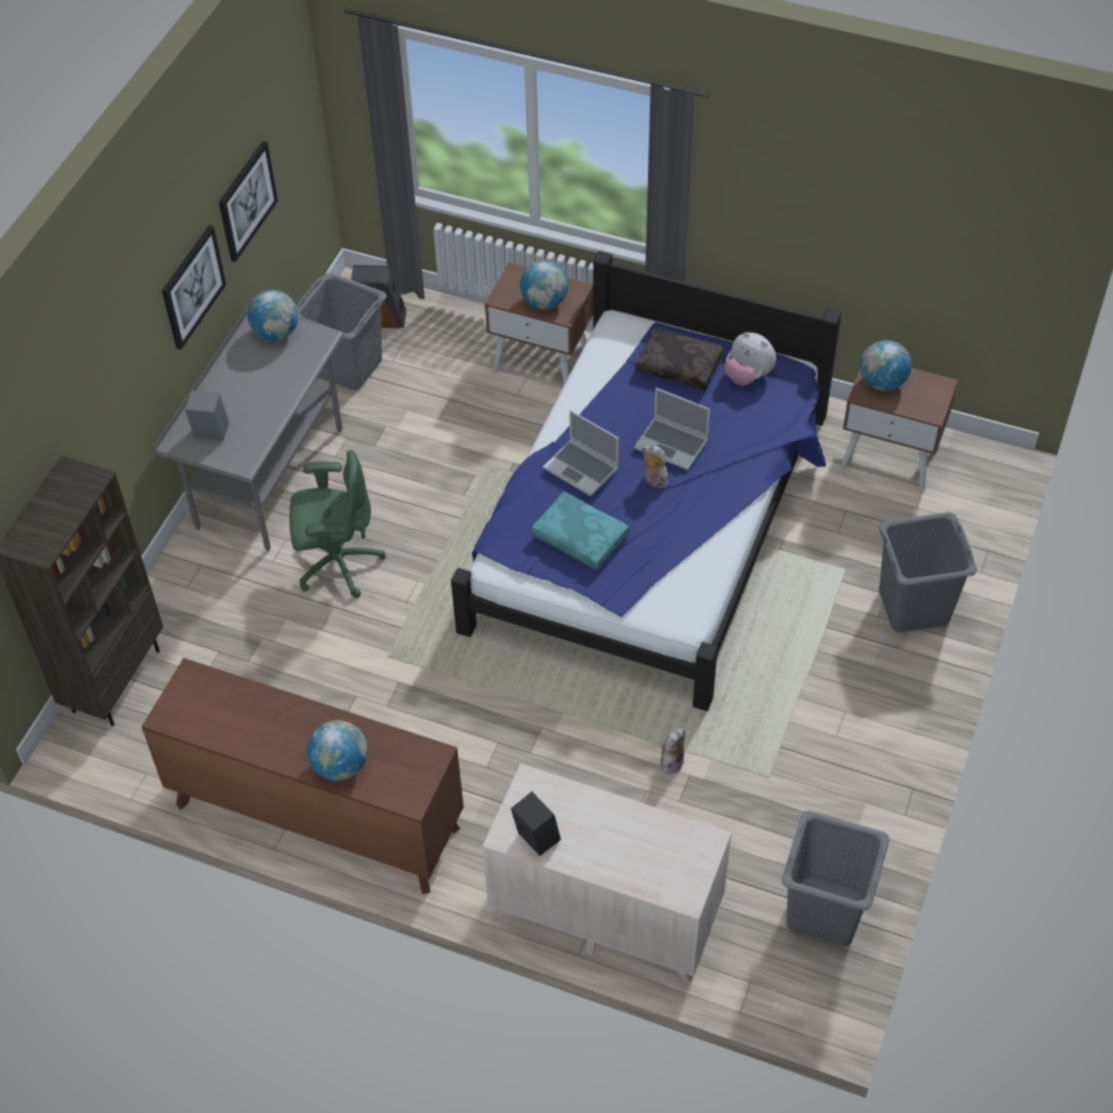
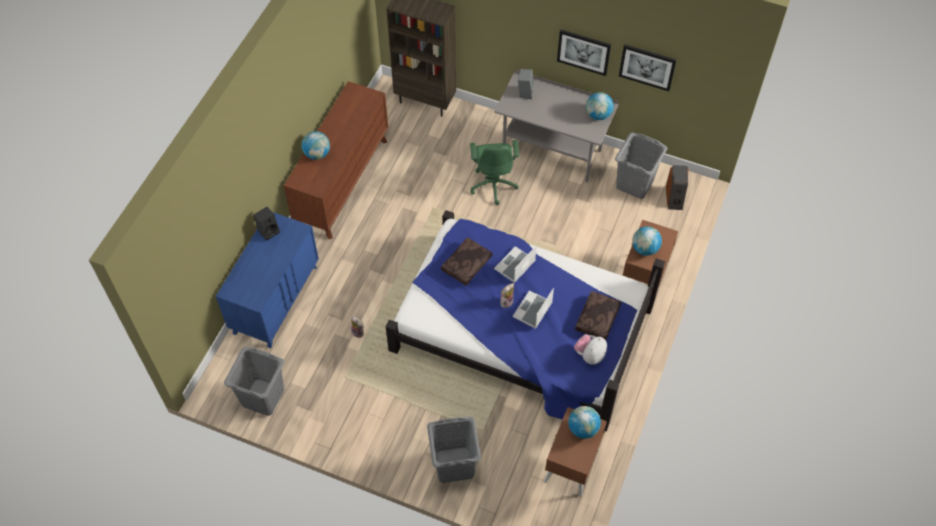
camera: 90 degrees right, 5 degrees up
(581, 537) = (467, 265): turquoise pillow -> brown pillow
(605, 912) = (276, 299): beige dresser -> blue dresser

